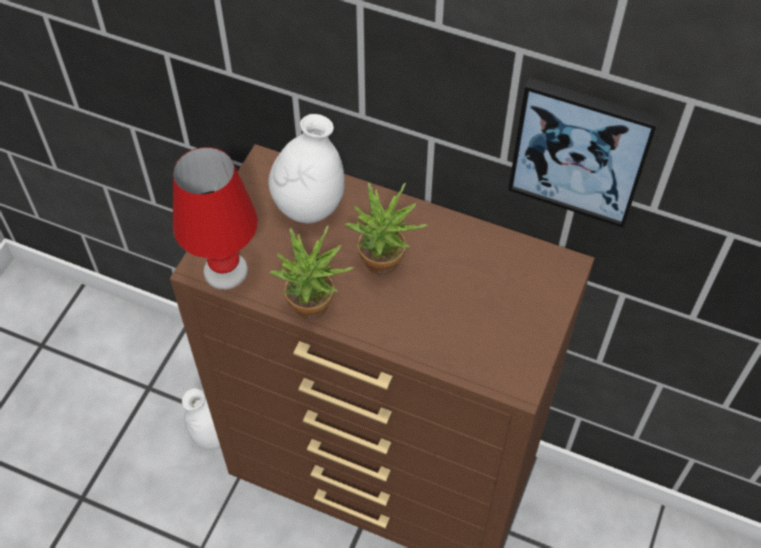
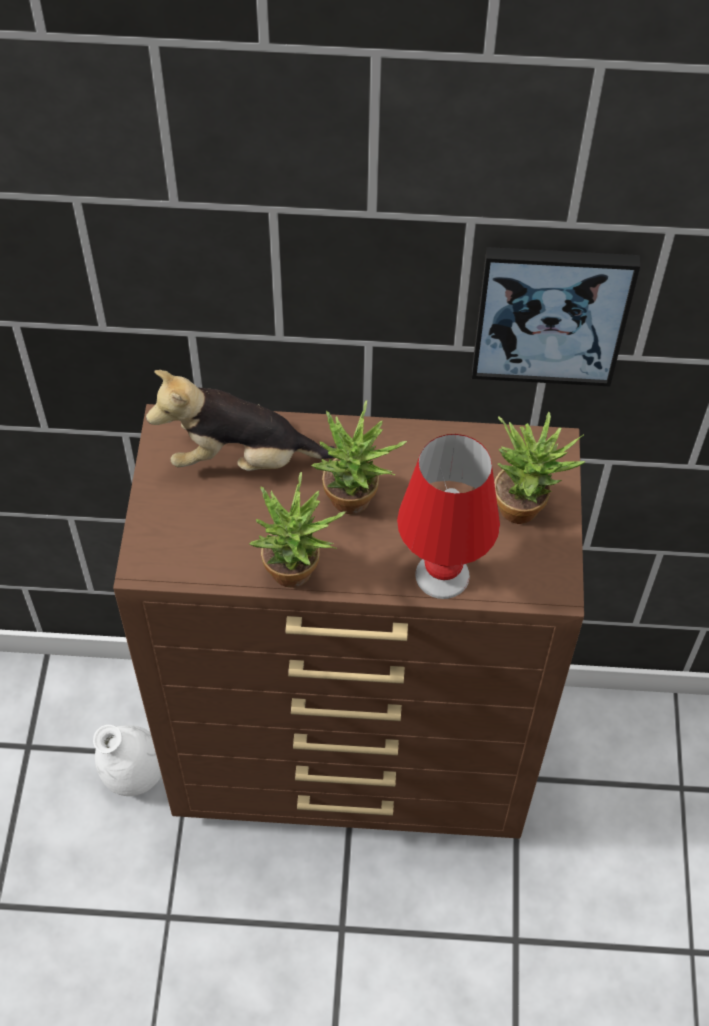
camera: 20 degrees left, 0 degrees up
(226, 271) = (176, 560): red table lamp -> red table lamp (443, 575)
(309, 206) = (242, 459): white vase -> plush toy
(523, 308) = (526, 505): none -> potted plant

